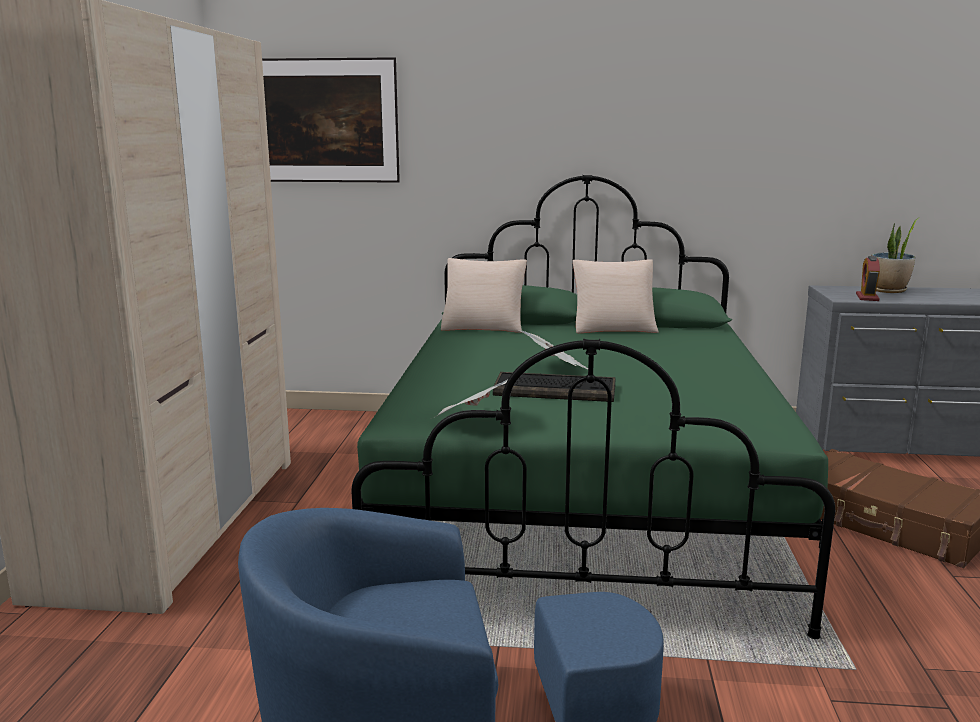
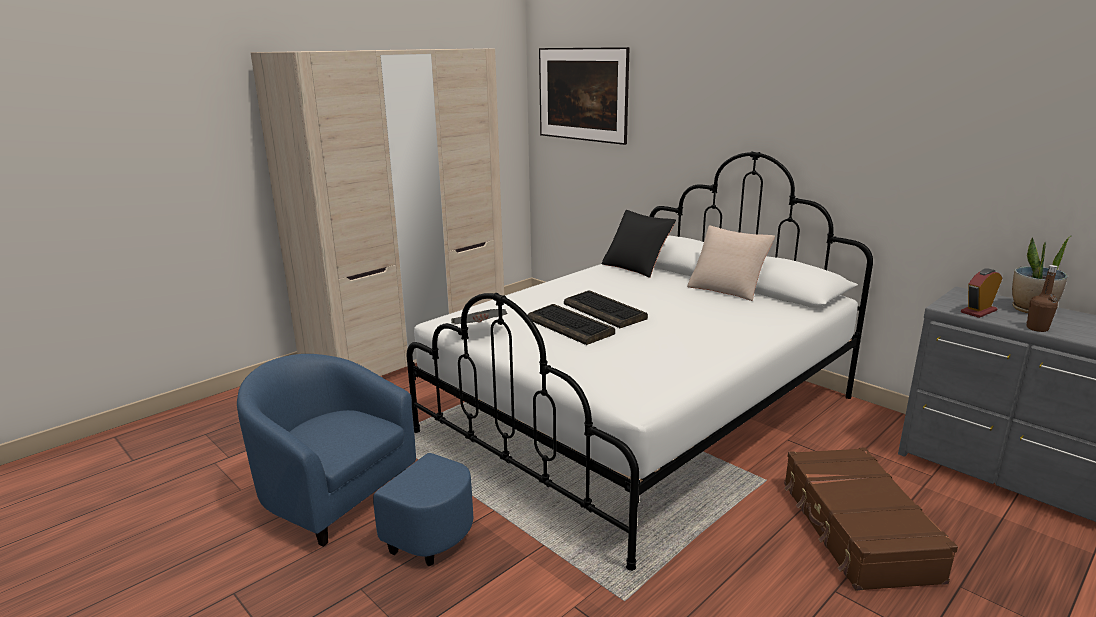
camera: 40 degrees right, 5 degrees up
(484, 326) = (636, 267): beige pillow -> black pillow
(555, 369) = (605, 311): newspaper -> keyboard
(581, 496) = (641, 415): green bed -> white bed
(923, 300) = (1037, 328): none -> brown bottle

